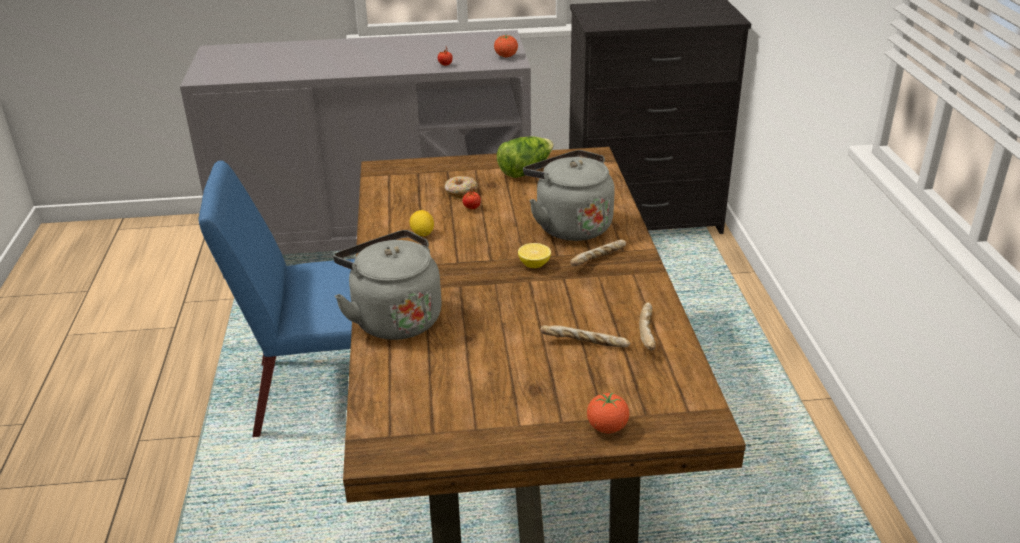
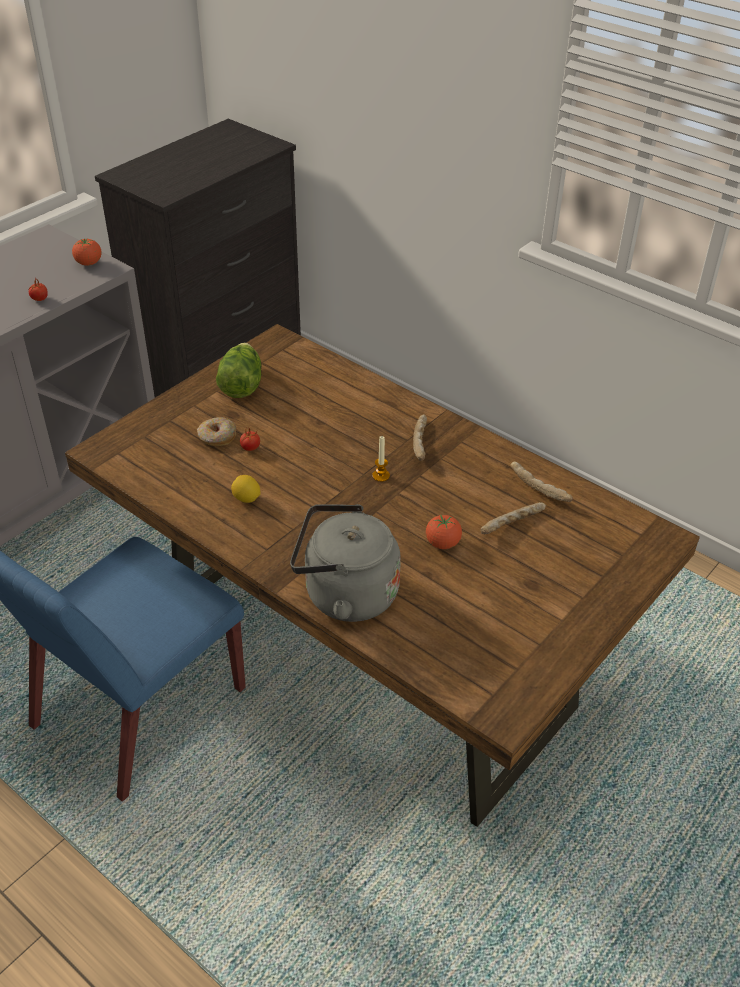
camera: 45 degrees left, 10 degrees up
(534, 264) = (381, 476): lemon -> candle
(569, 225) = (356, 422): grey kettle -> none
(607, 427) = (614, 581): tomato -> tomato (442, 543)

